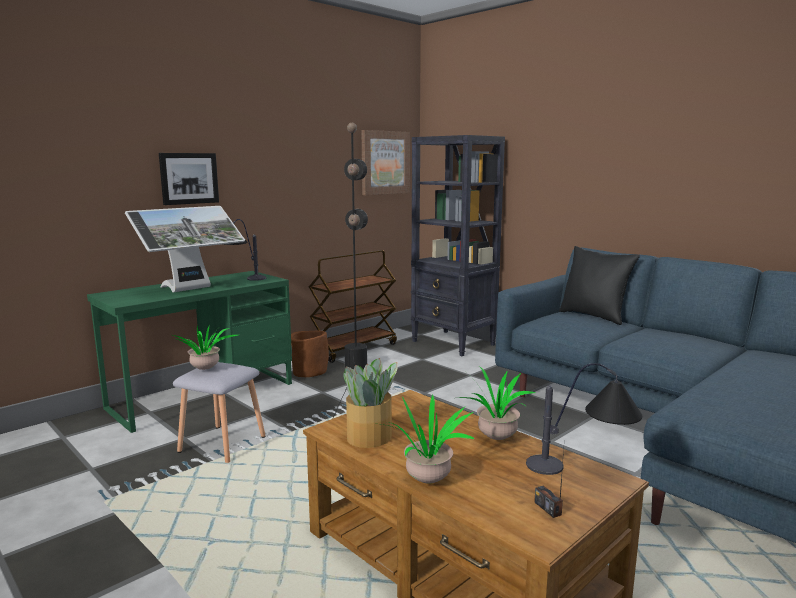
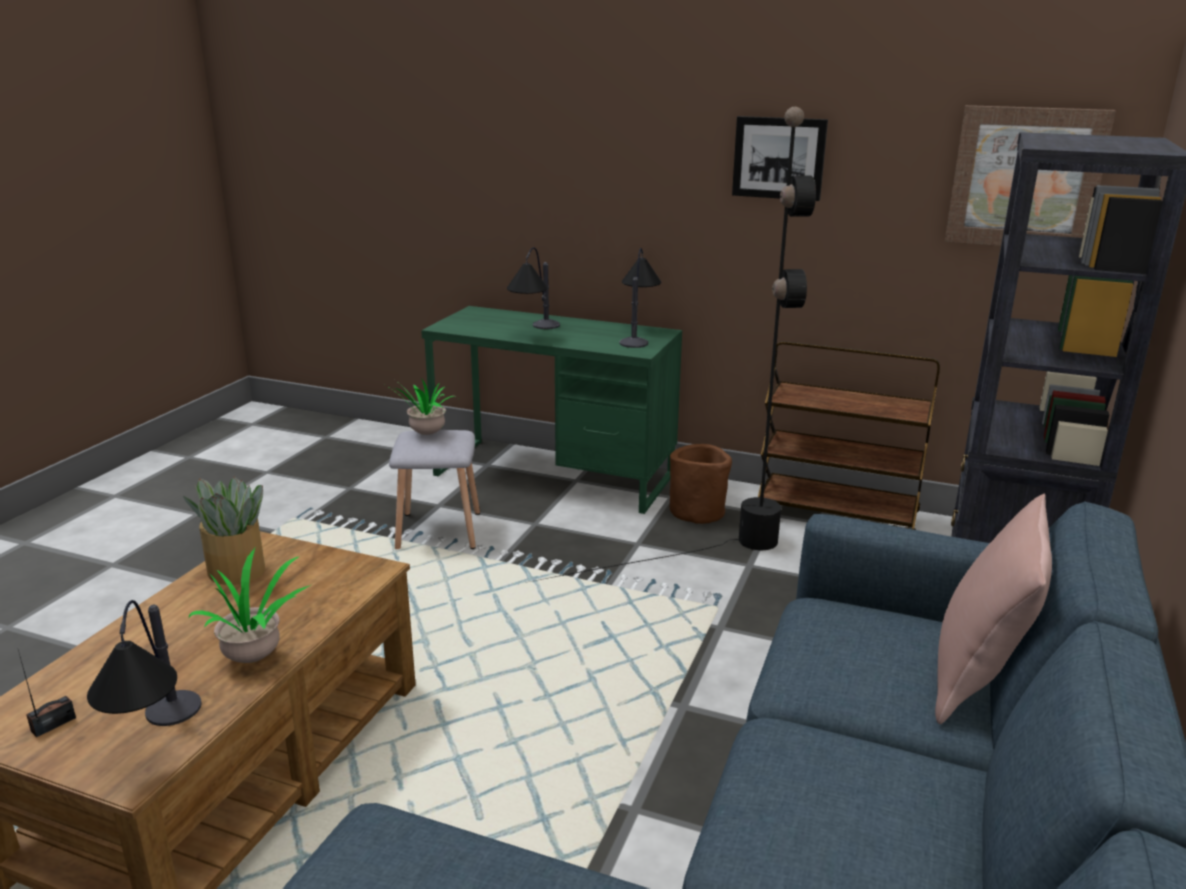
camera: 65 degrees right, 10 degrees up
(189, 178) = (604, 177): picture -> picture (779, 158)
(191, 289) = (535, 332): monitor -> table lamp
(427, 479) = (129, 629): potted plant -> none
(594, 316) = (978, 679): black pillow -> pink pillow

